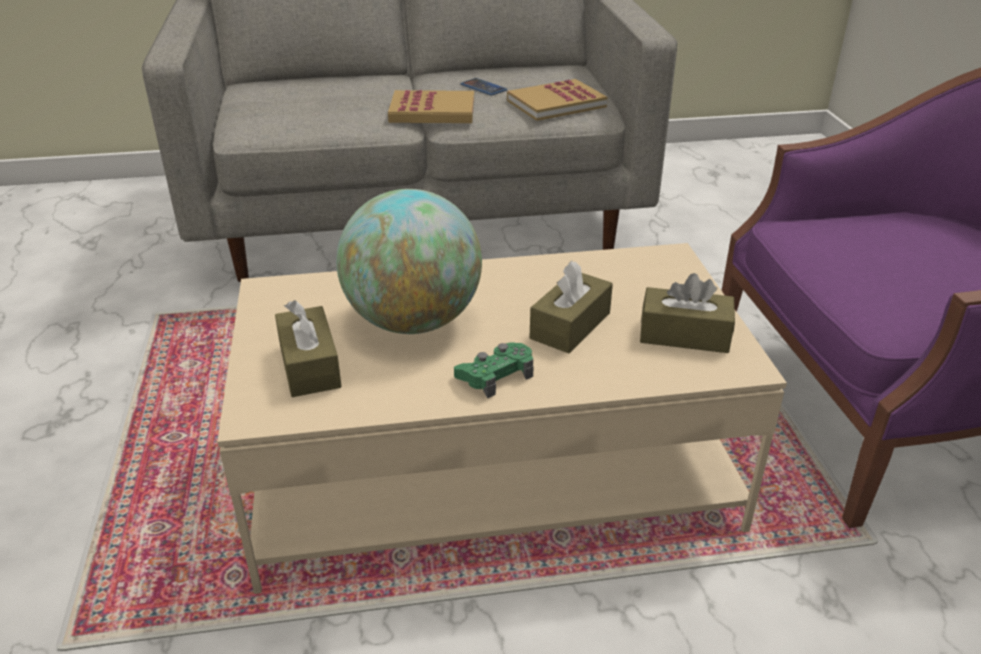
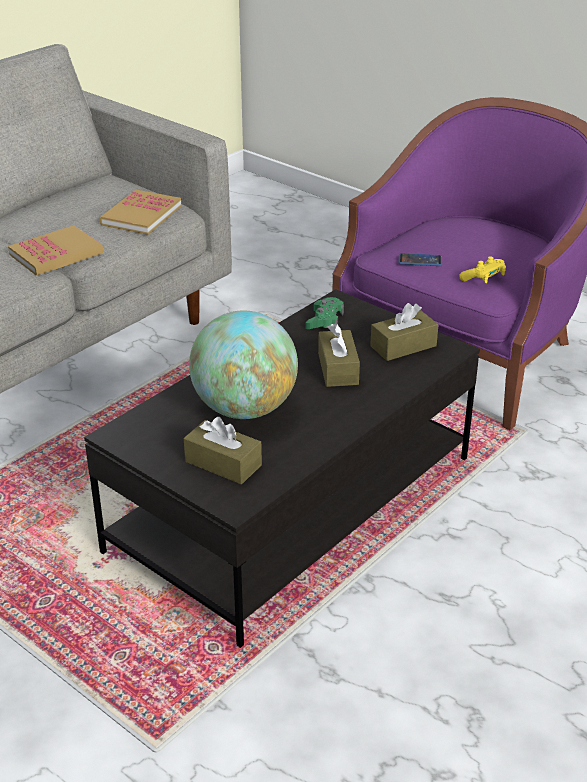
camera: 40 degrees left, 0 degrees up
(483, 87) = (64, 219): phone -> phone (420, 260)
(491, 471) = (293, 503): beige coffee table -> black coffee table
(495, 375) = (336, 415): green game controller -> green game controller (325, 320)
(896, 299) = (483, 278): none -> yellow game controller

